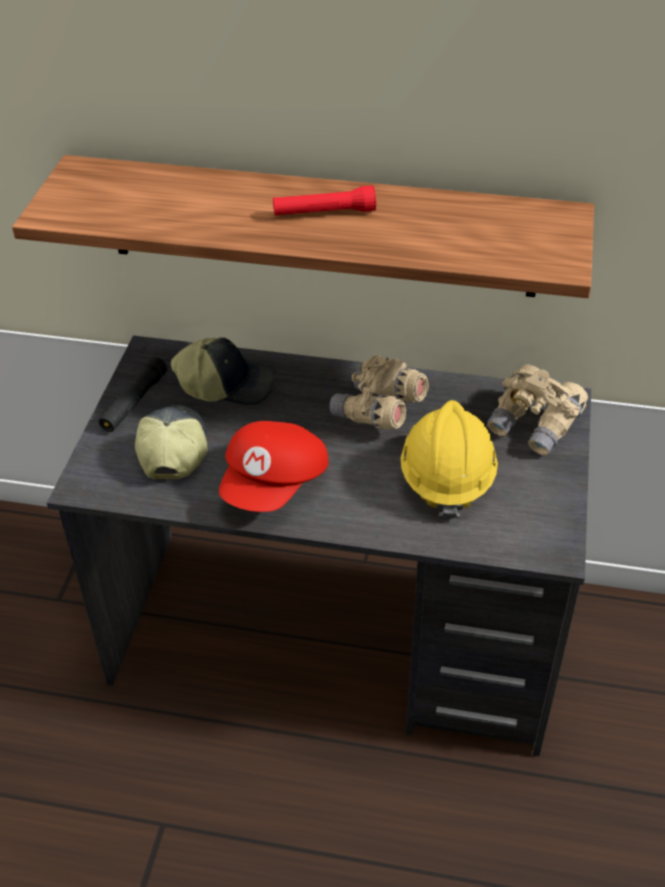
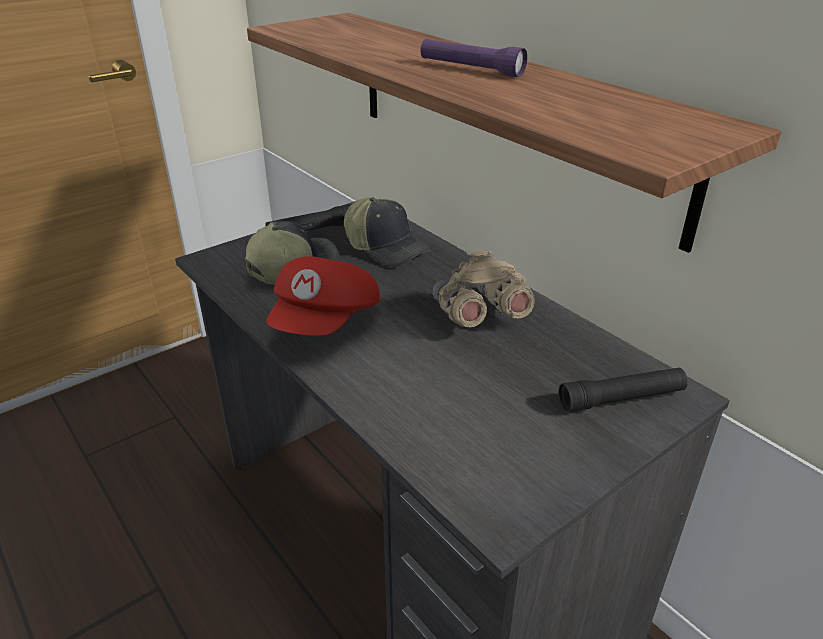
camera: 40 degrees right, 10 degrees down
(275, 484) = (326, 322): red cap -> red cap turned 45 degrees counterclockwise
(324, 213) = (471, 69): red flashlight -> purple flashlight
(446, 477) = (473, 393): yellow hard hat -> none
(535, 425) = (621, 399): beige binoculars -> black flashlight

